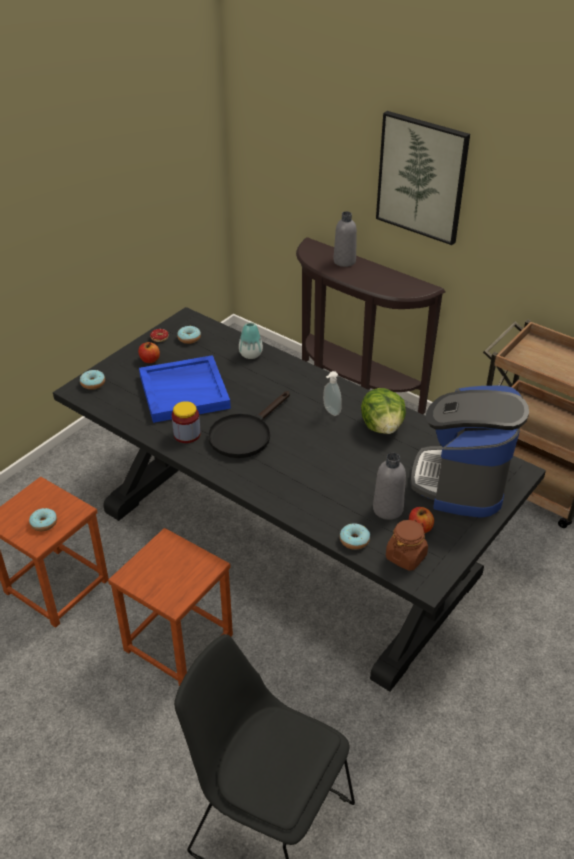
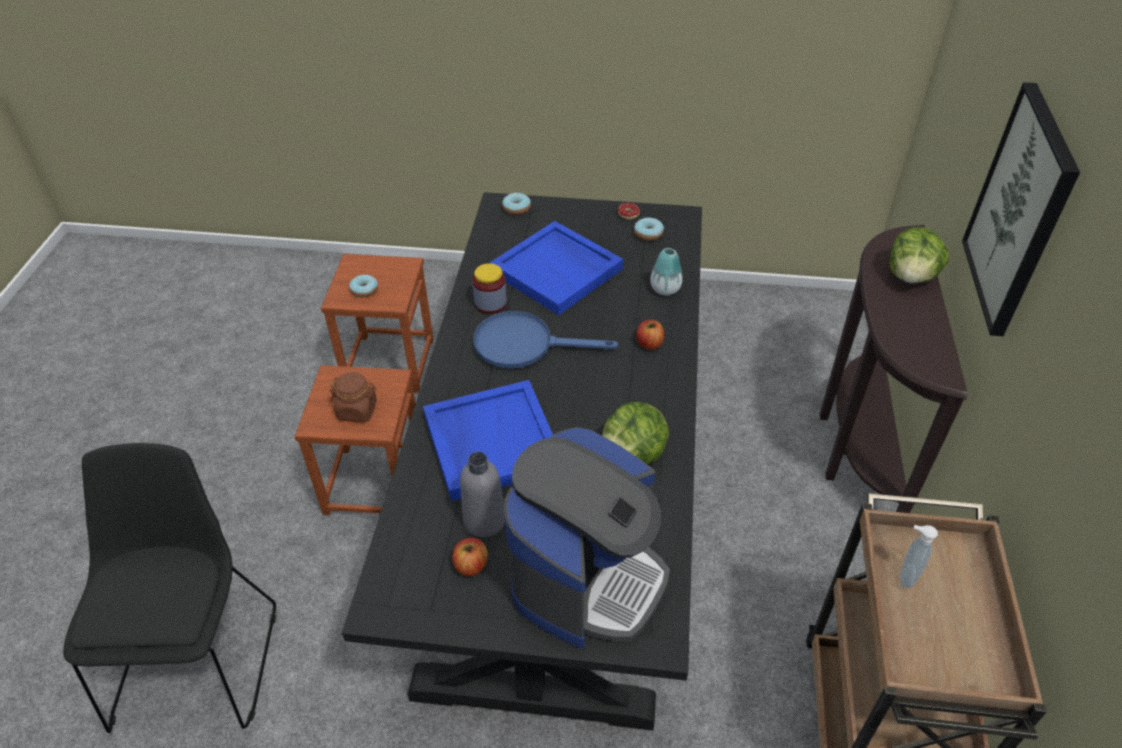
camera: 60 degrees right, 5 degrees up
(149, 360) = (586, 225): apple -> apple (649, 344)
(245, 434) = (525, 344): black frying pan -> blue frying pan
(323, 482) = (491, 442): none -> blue tray
(330, 412) = (621, 397): soap dispenser -> soap dispenser (905, 575)
(344, 261) = (911, 276): grey bottle -> lettuce
(354, 540) = (411, 510): donut -> none
(406, 556) = (412, 570): brown jar -> brown jar (357, 410)
(461, 482) = (588, 578): coffee machine -> coffee machine turned 135 degrees clockwise

